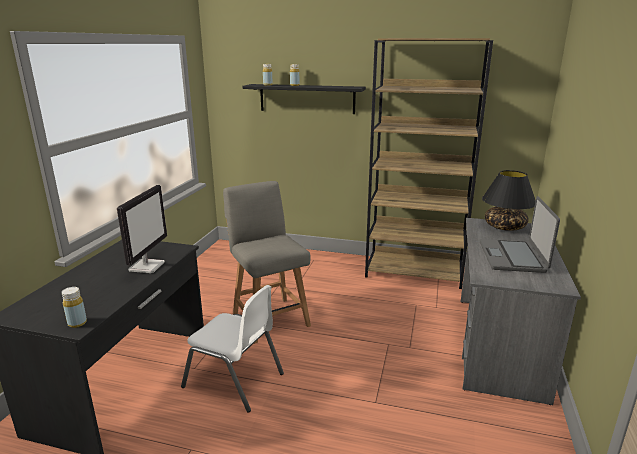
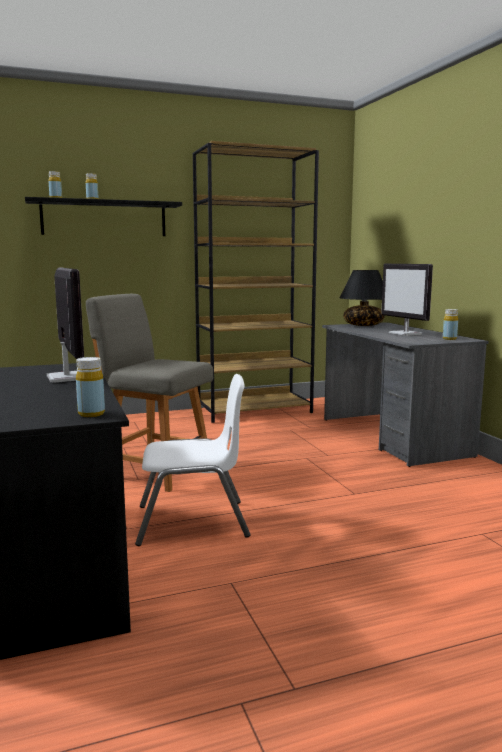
camera: 35 degrees left, 10 degrees down
(513, 257) = (405, 334): laptop -> monitor
(540, 280) = (449, 339): none -> yellow bottle

